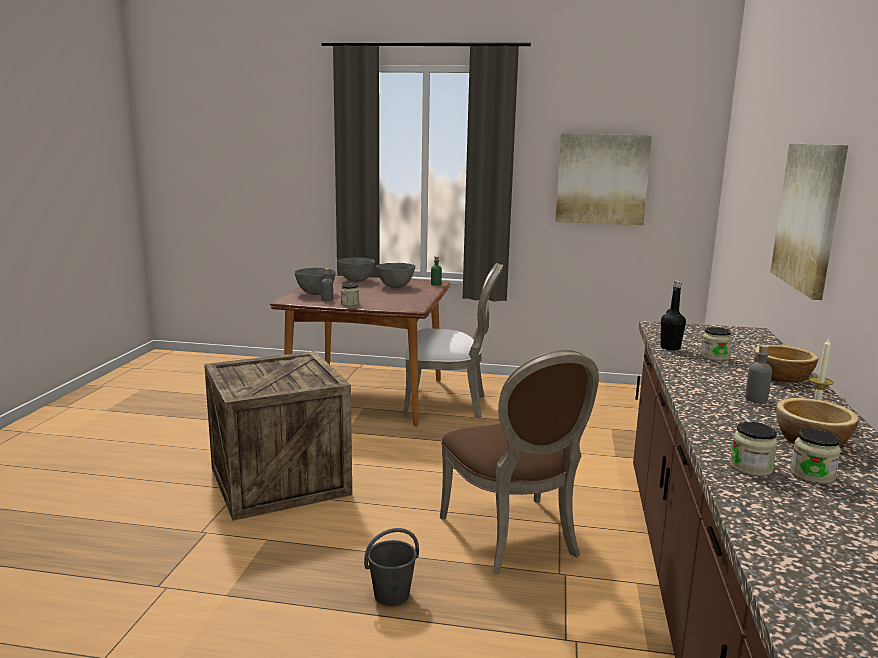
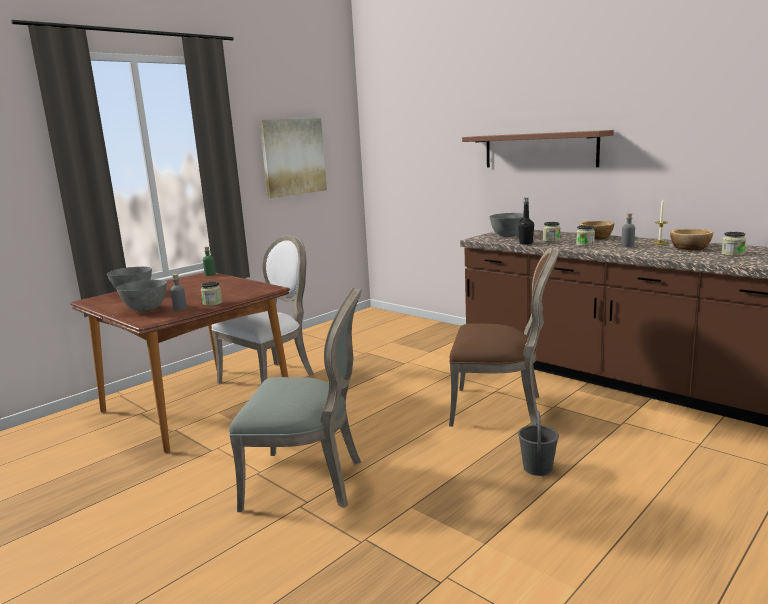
camera: 55 degrees left, 0 degrees up
(279, 481) = (309, 481): crate -> grey chair
(395, 286) = (188, 285): grey bowl -> grey bowl (508, 236)
(751, 467) = (721, 259): jar -> jar (585, 245)
(809, 216) = (539, 150): picture -> brown shelf

